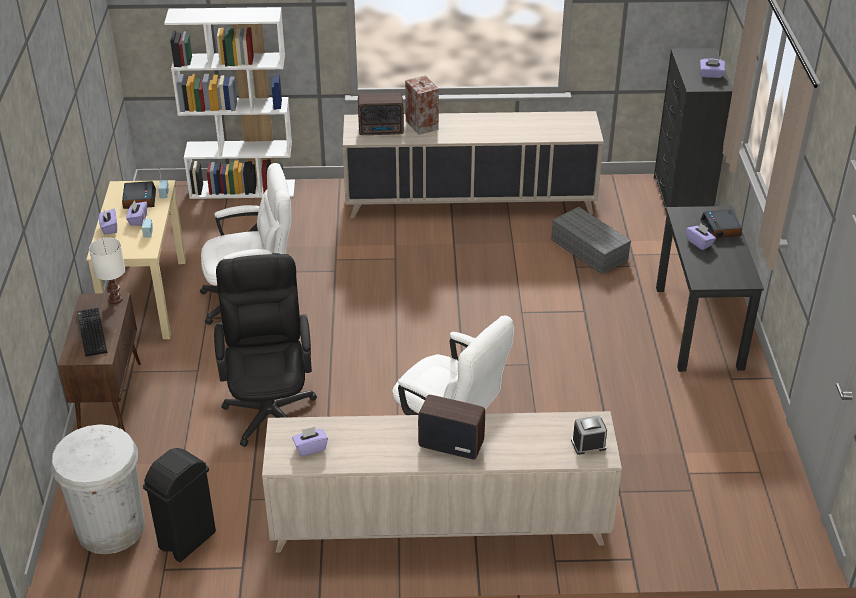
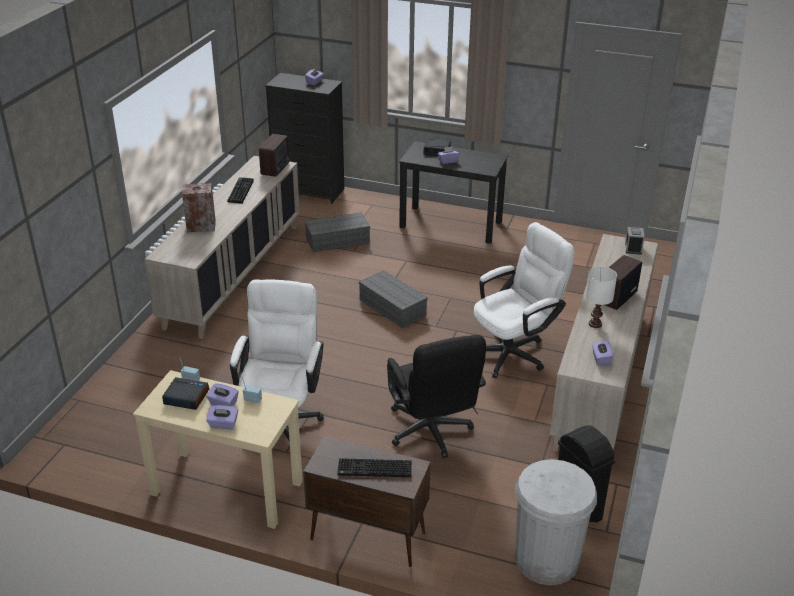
camera: 70 degrees left, 5 degrees down
(114, 299) = (329, 447): white table lamp -> white table lamp (595, 324)
(243, 189) = (96, 392): white bookcase -> none
(270, 406) = (432, 434): black office chair -> black office chair turned 120 degrees counterclockwise
(382, 131) = (191, 246): radio -> radio (276, 169)
(480, 325) = (393, 307): none -> grey storage box
(509, 125) = (240, 191): none -> keyboard

